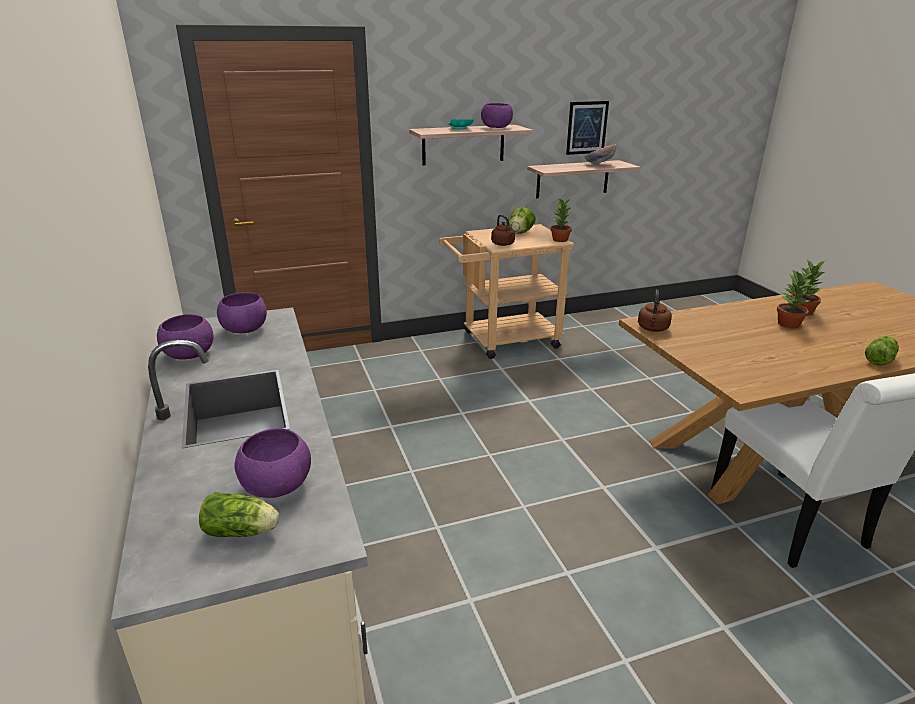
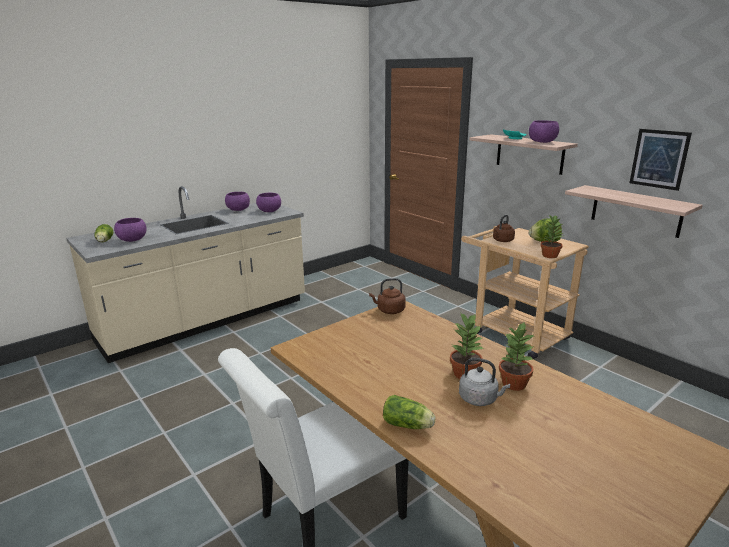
camera: 70 degrees right, 5 degrees down
(598, 164) = (652, 200): bowl -> none
(829, 327) = (480, 399): none -> grey kettle

